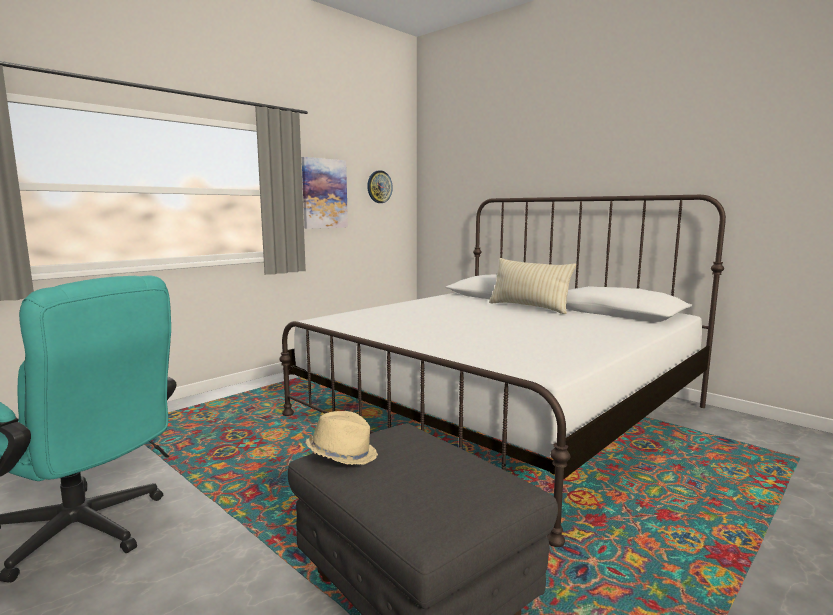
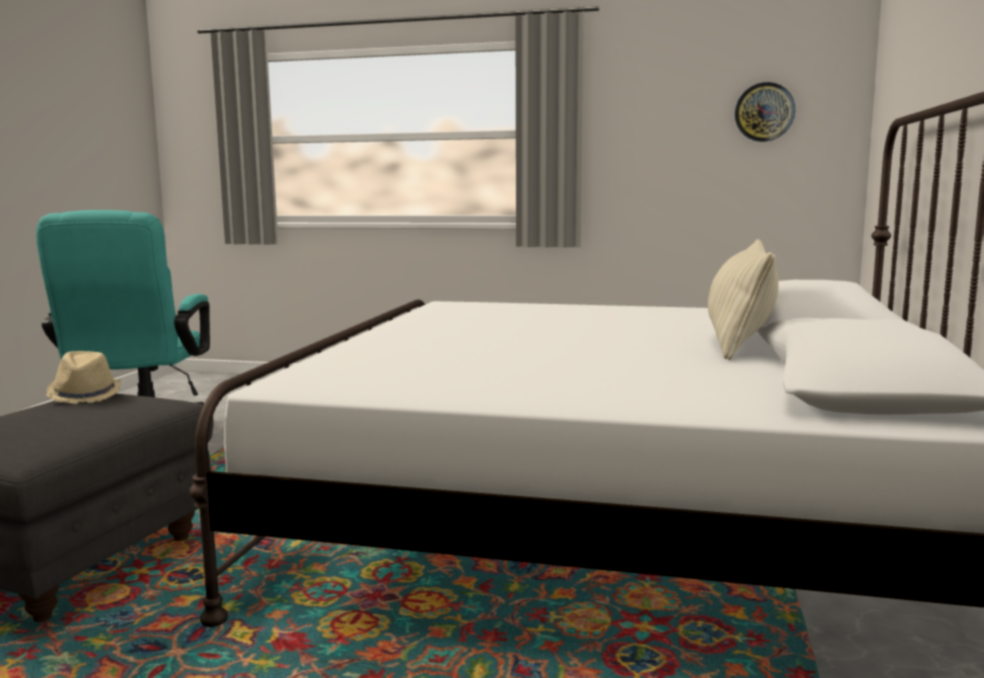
camera: 60 degrees right, 0 degrees up
(324, 193) = (640, 130): picture -> none

